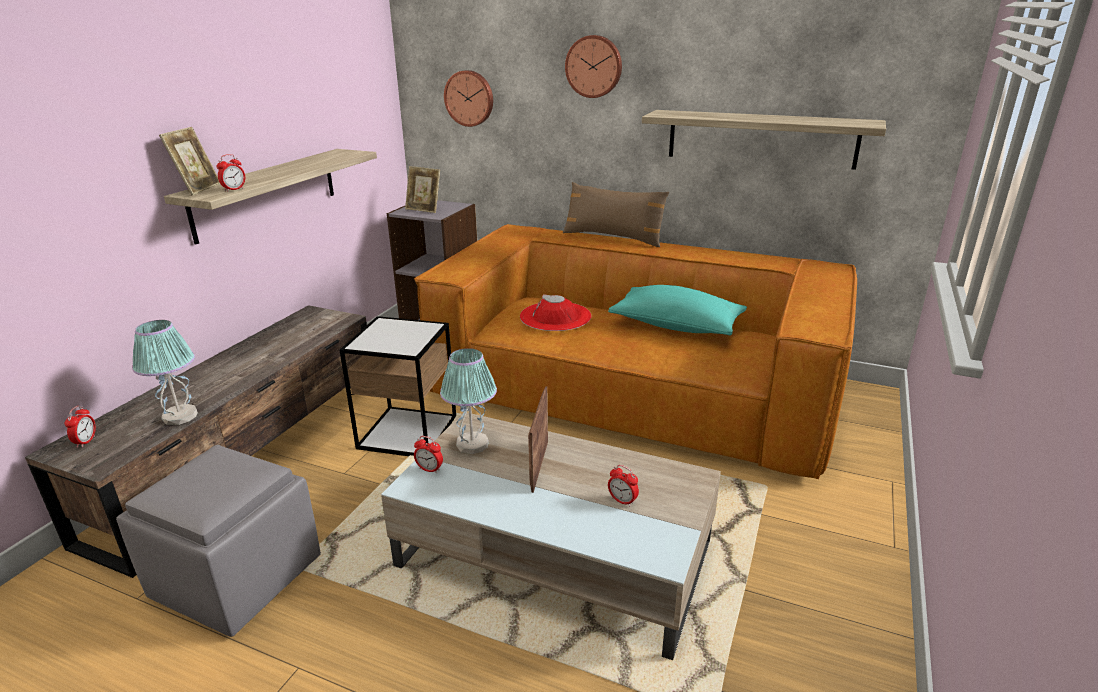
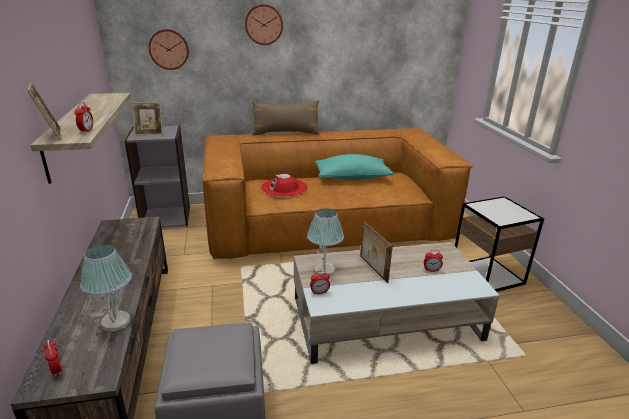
camera: 35 degrees left, 0 degrees up
(408, 432) = (224, 288): side table -> side table (487, 275)
(761, 138) = (366, 64): shelf -> none

